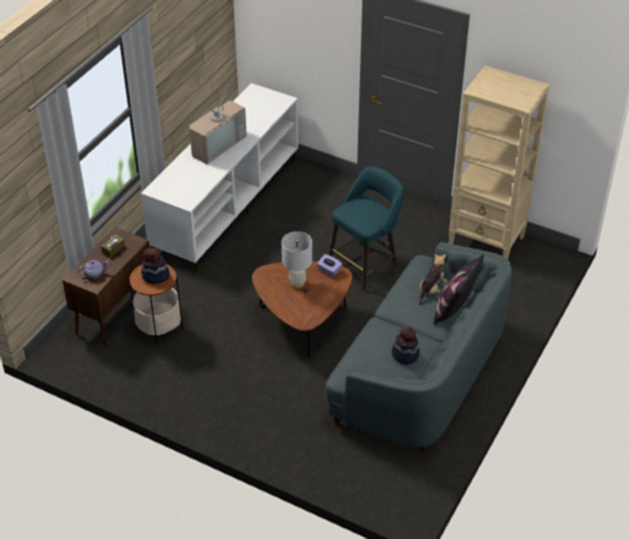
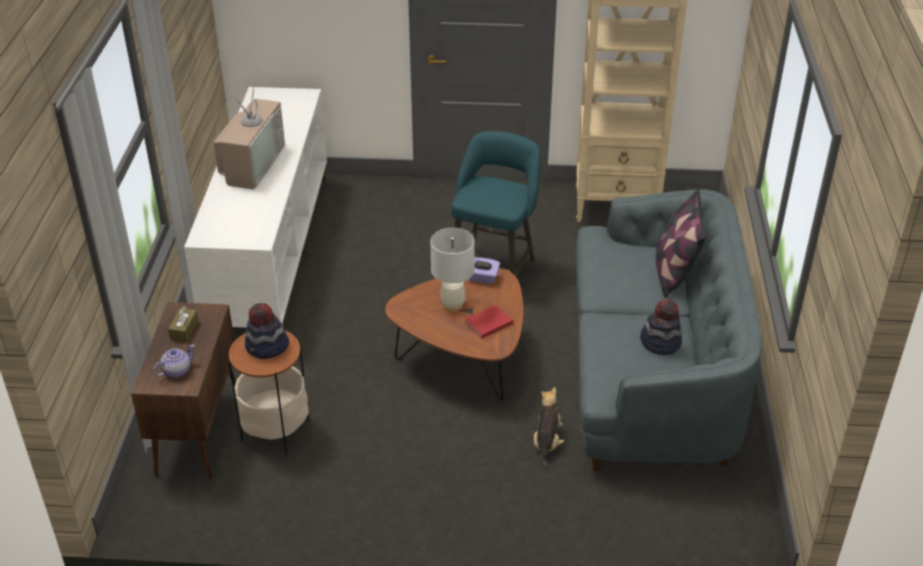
camera: 25 degrees left, 5 degrees down
(310, 303) = (487, 323): none -> red book
(431, 289) = (631, 259): plush toy -> plush toy (547, 443)

